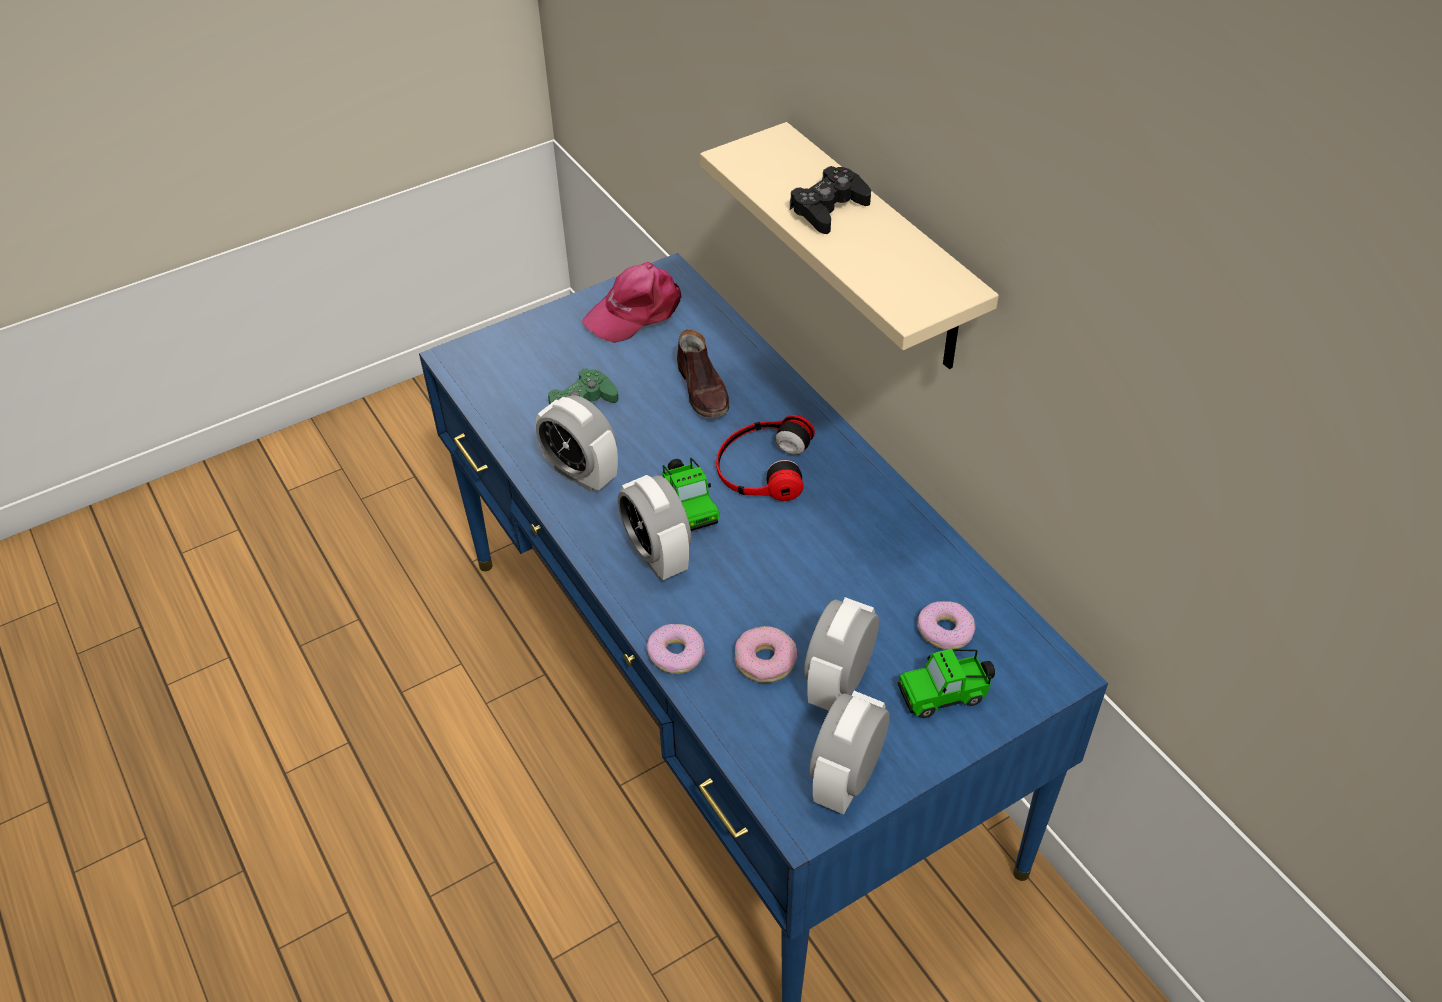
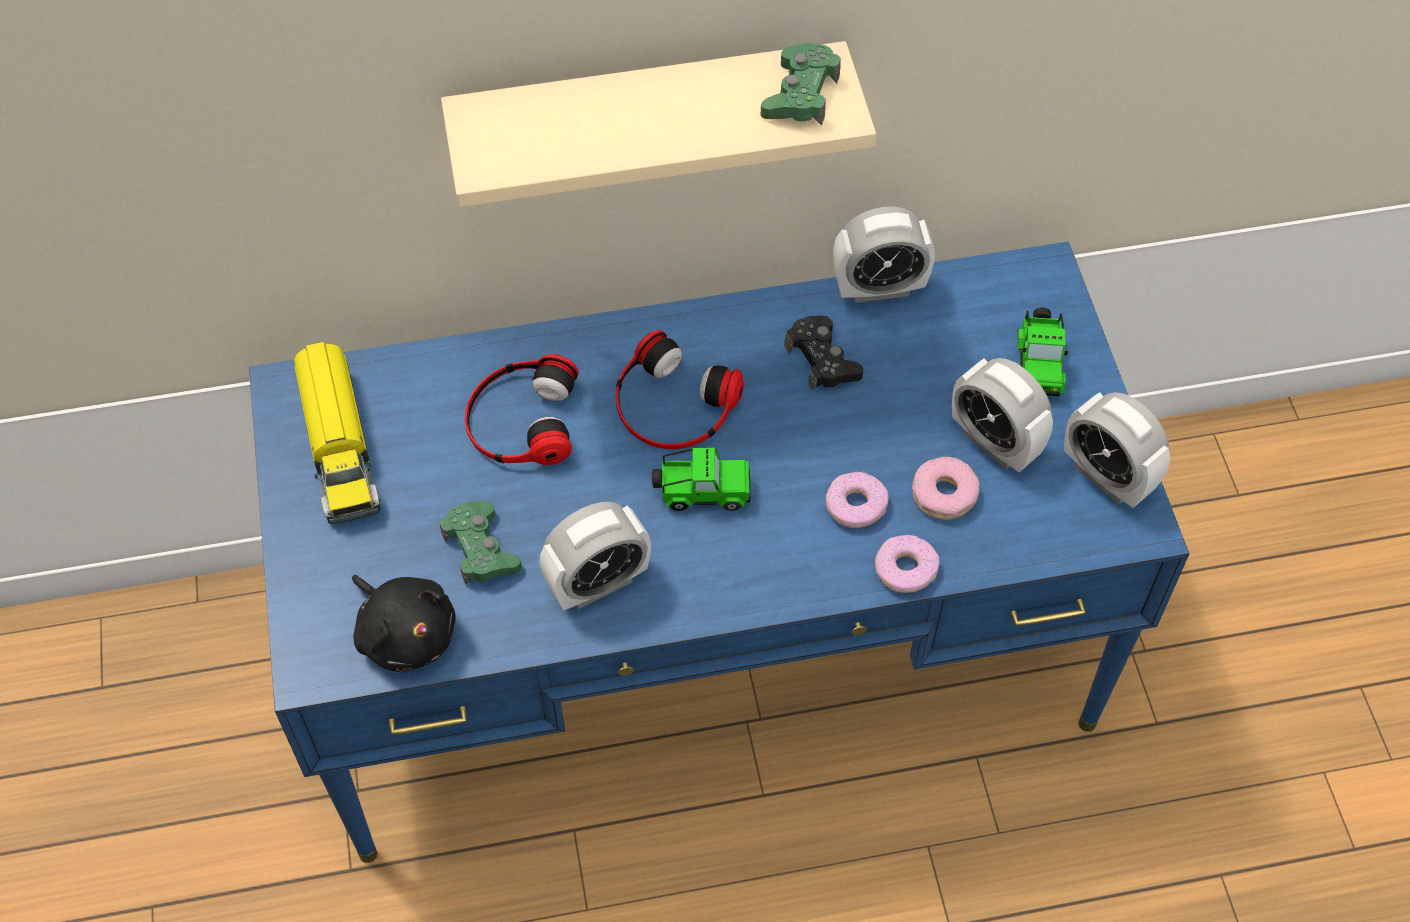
camera: 70 degrees left, 10 degrees up
(499, 391) = (405, 633): none -> black plush toy
(635, 311) = (339, 444): pink cap -> toy truck
(657, 555) = (761, 545): alarm clock -> alarm clock (879, 288)
(703, 390) = (521, 419): brown shoe -> headphones
(828, 208) = (634, 117): black game controller -> black game controller (822, 360)
(916, 284) = (800, 94): none -> green game controller
(945, 631) = (964, 334): donut -> donut (855, 505)

